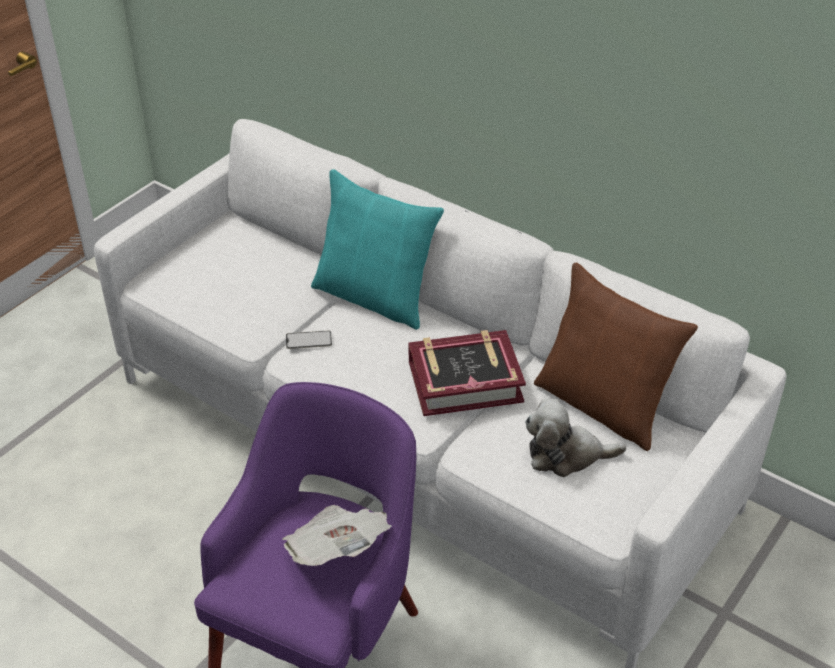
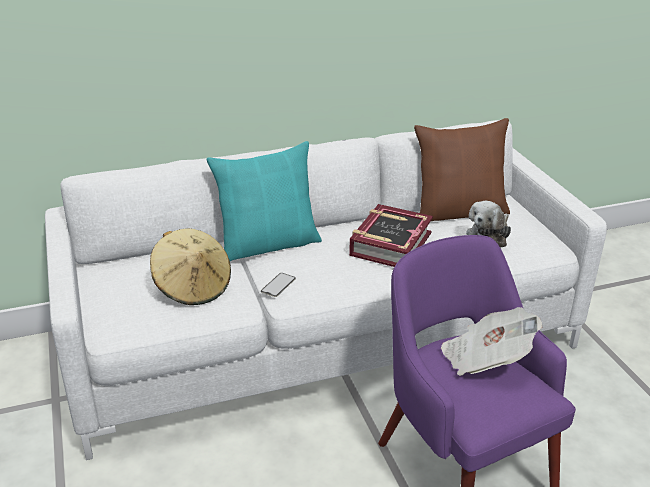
camera: 55 degrees left, 10 degrees down
(253, 290) = (193, 287): none -> beige hat

